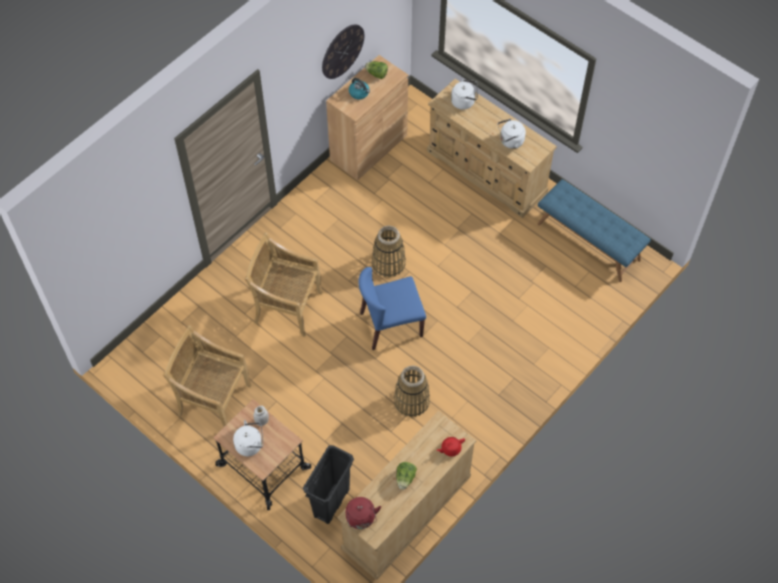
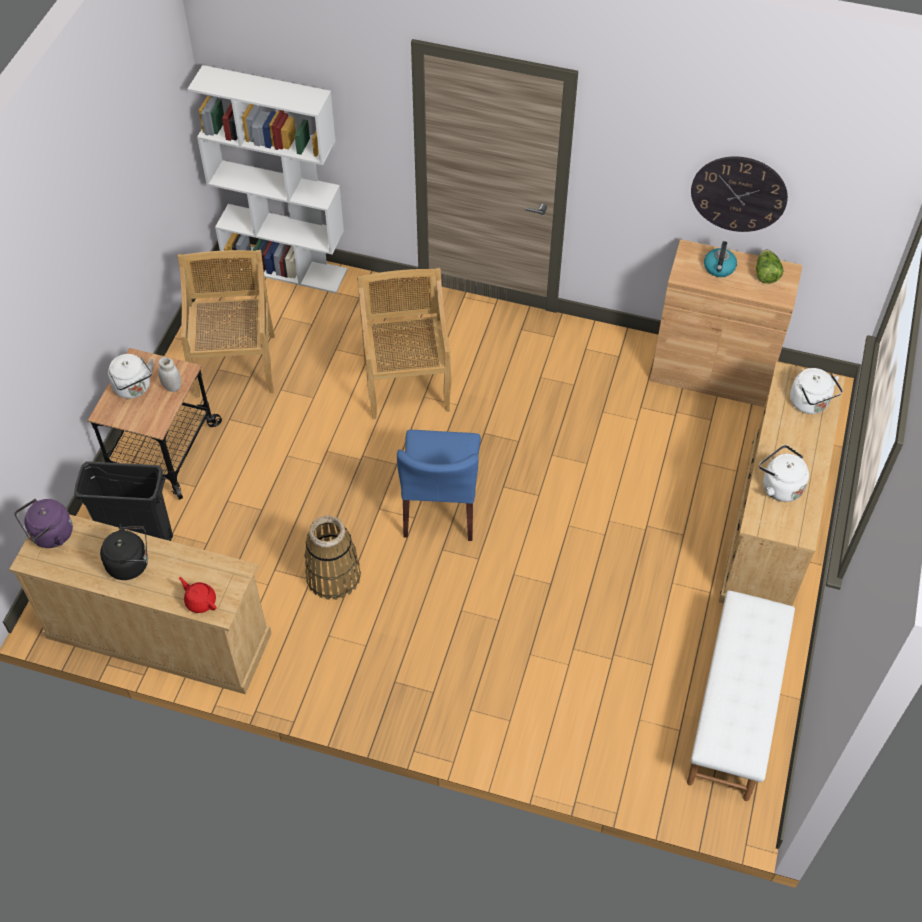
camera: 65 degrees right, 5 degrees down
(145, 340) = (286, 268): none -> white bookcase
(361, 519) = (50, 535): red kettle -> purple kettle
(388, 263) = (538, 466): basket -> none
(390, 325) = (440, 506): blue chair -> blue chair turned 135 degrees counterclockwise
(405, 478) = (131, 563): lettuce -> black kettle
(589, 241) = (735, 710): blue bench -> white bench

